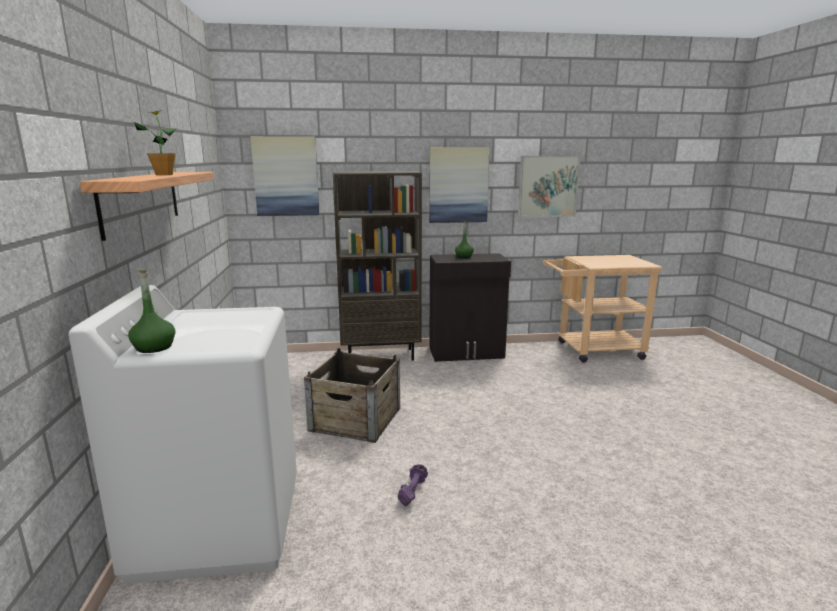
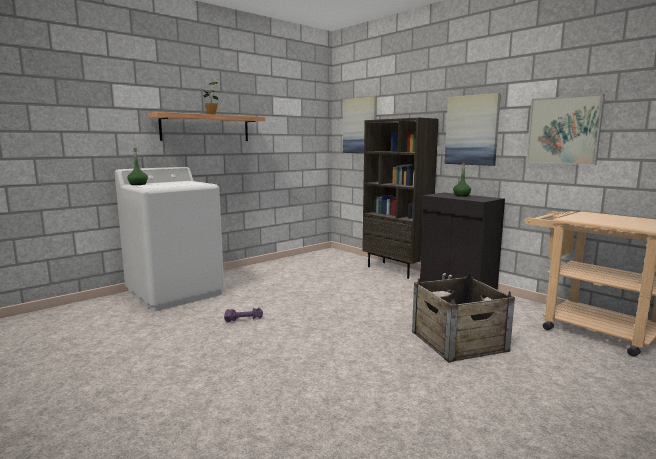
camera: 55 degrees right, 5 degrees down
(355, 419) = (302, 287): crate -> crate (458, 341)

